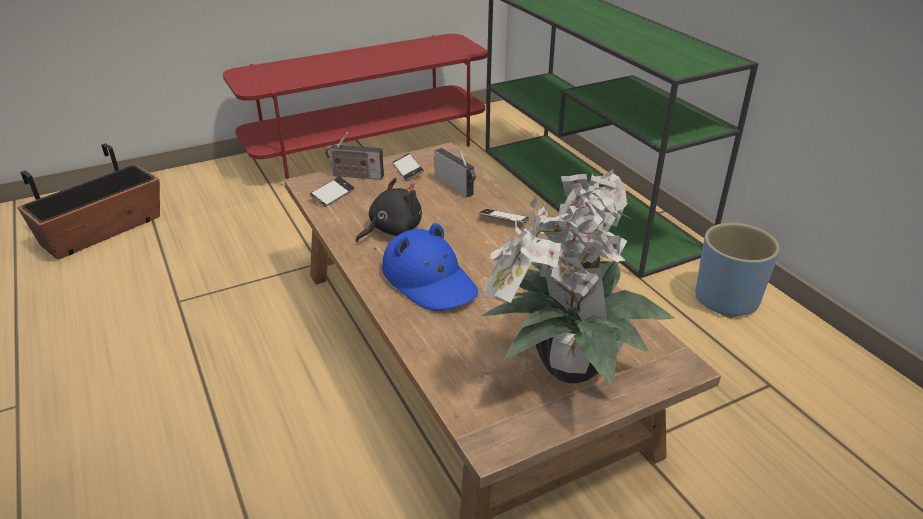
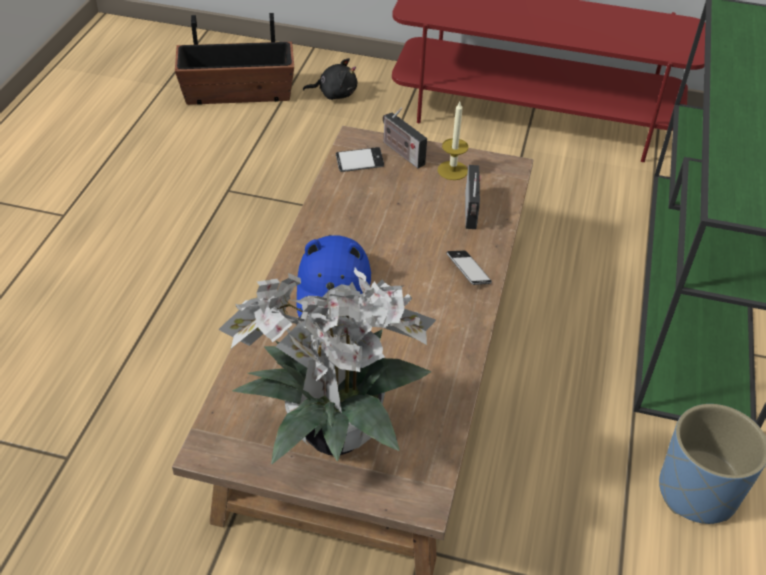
camera: 40 degrees right, 10 degrees up
(392, 230) = (363, 225): black plush toy -> black plush toy (334, 94)
(408, 170) = (452, 170): phone -> candle

